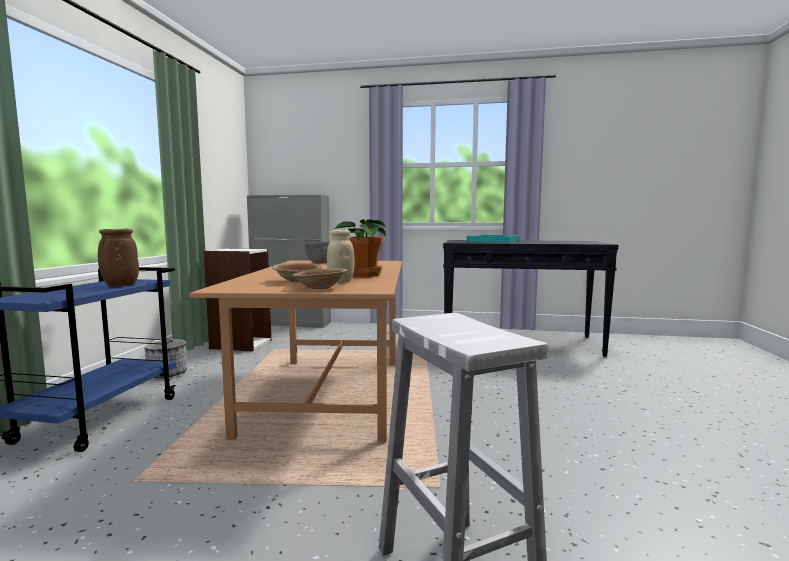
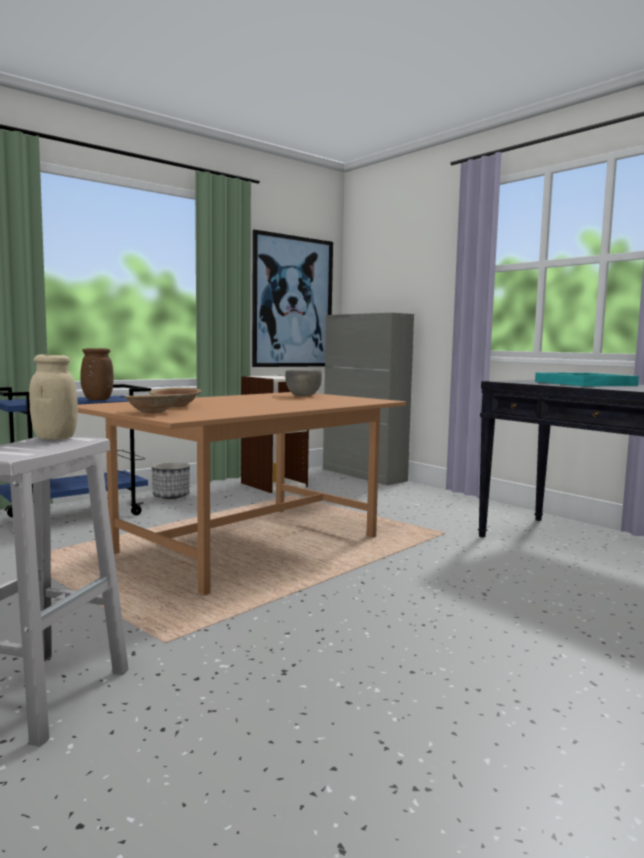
camera: 40 degrees right, 0 degrees up
(220, 183) = (292, 302): none -> picture
(340, 281) = (202, 410): beige jar -> beige jar (55, 438)
(363, 275) = (258, 408): potted plant -> none

